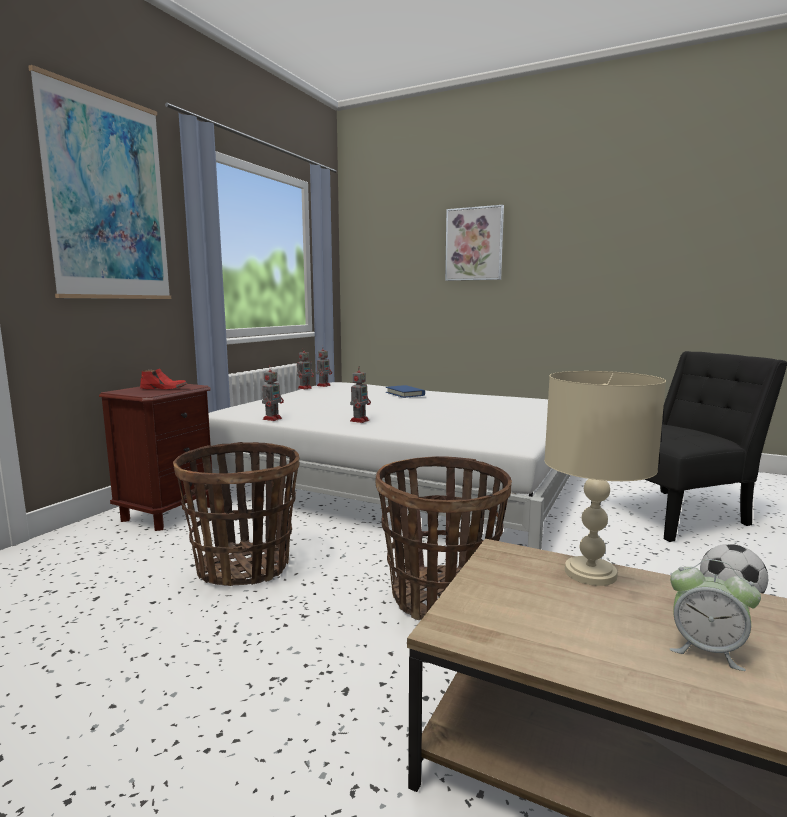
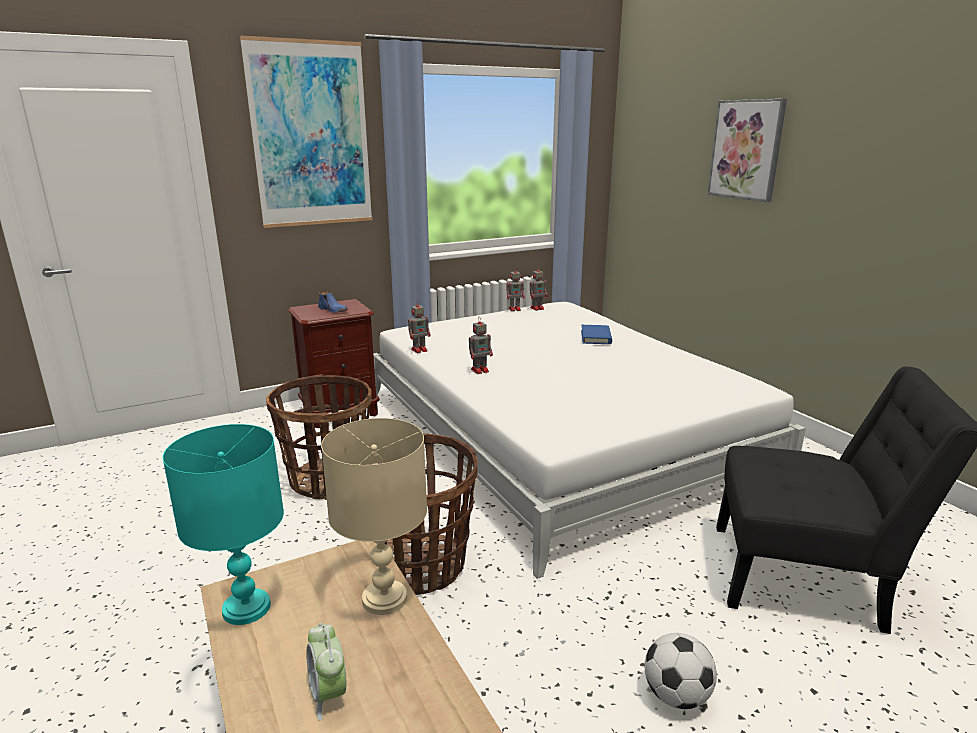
camera: 35 degrees right, 10 degrees up
(164, 389) = (333, 310): red shoe -> blue shoe
(497, 630) = (247, 608): none -> turquoise table lamp

